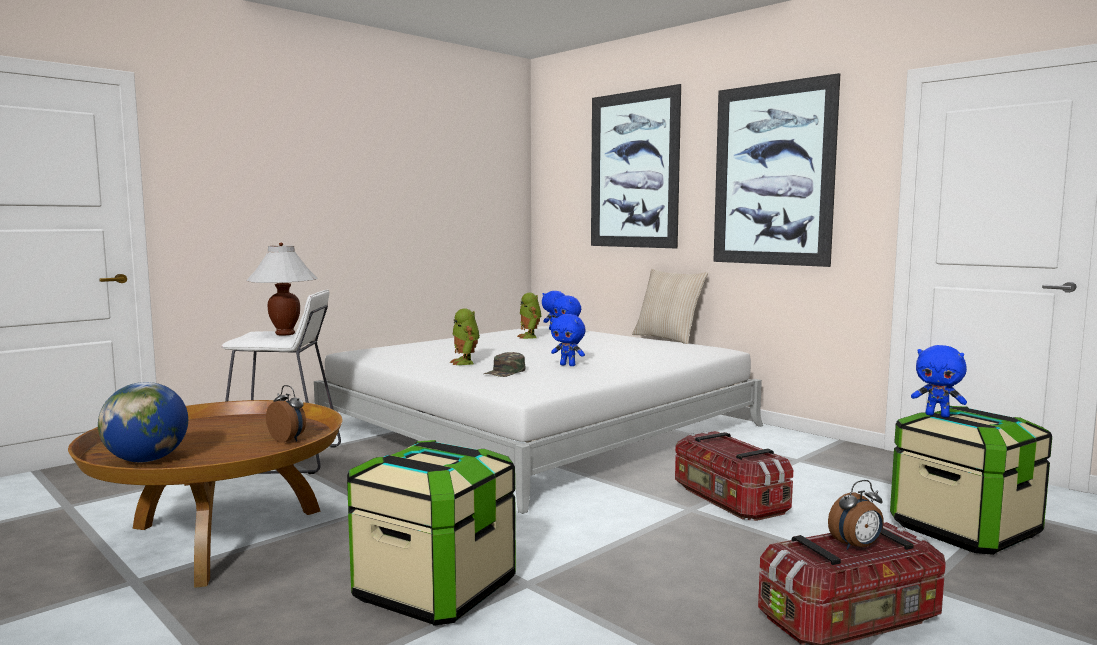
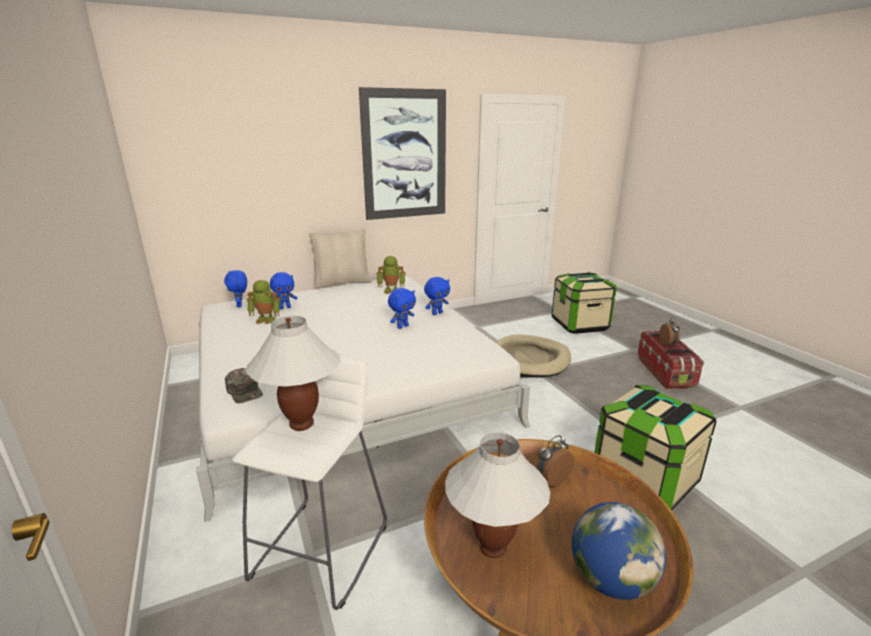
camera: 70 degrees left, 15 degrees up
(196, 429) = (493, 548): none -> white table lamp
(465, 362) = (357, 360): toy robot -> toy robot (391, 291)
(505, 372) = (411, 351): green cap -> green cap (245, 391)
(633, 170) = (278, 149): picture -> none
(728, 500) = (529, 359): storage box -> beige dog bed
(937, 415) = (583, 281): blue plush toy -> blue plush toy (437, 313)

